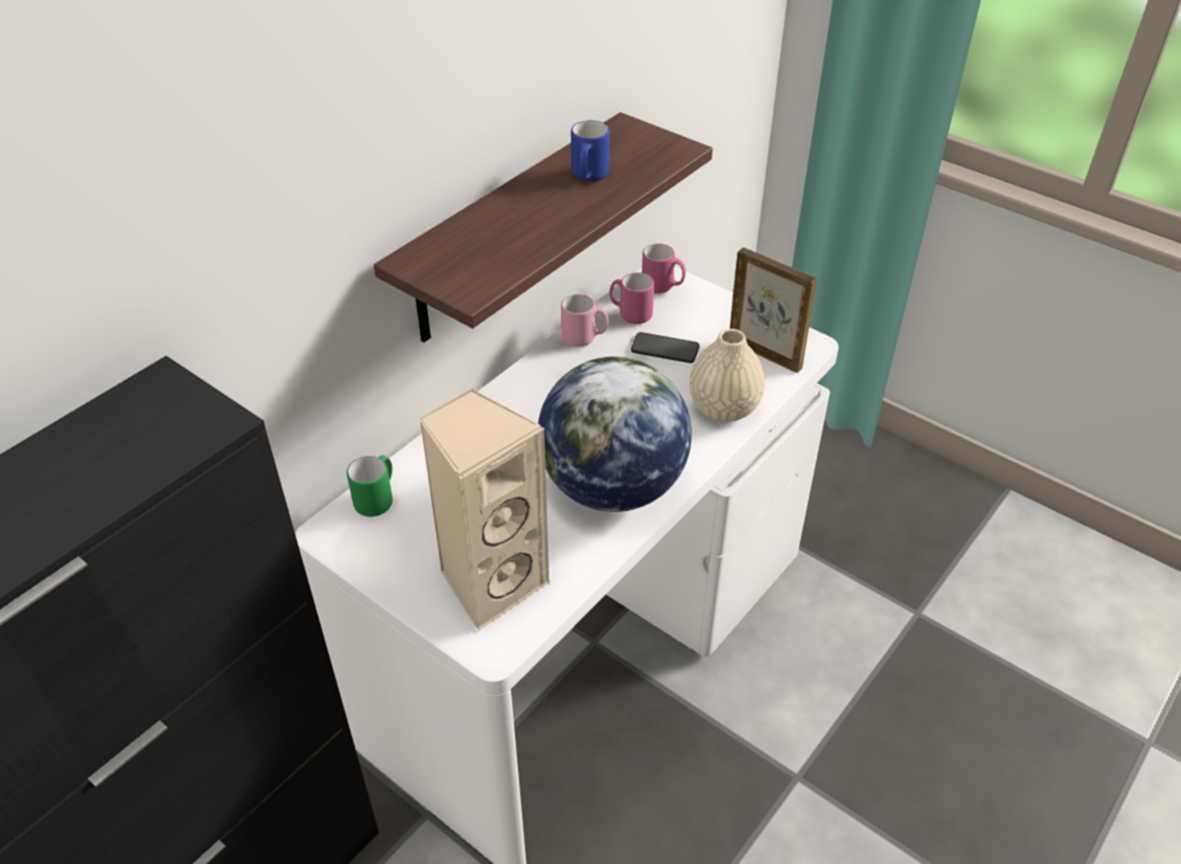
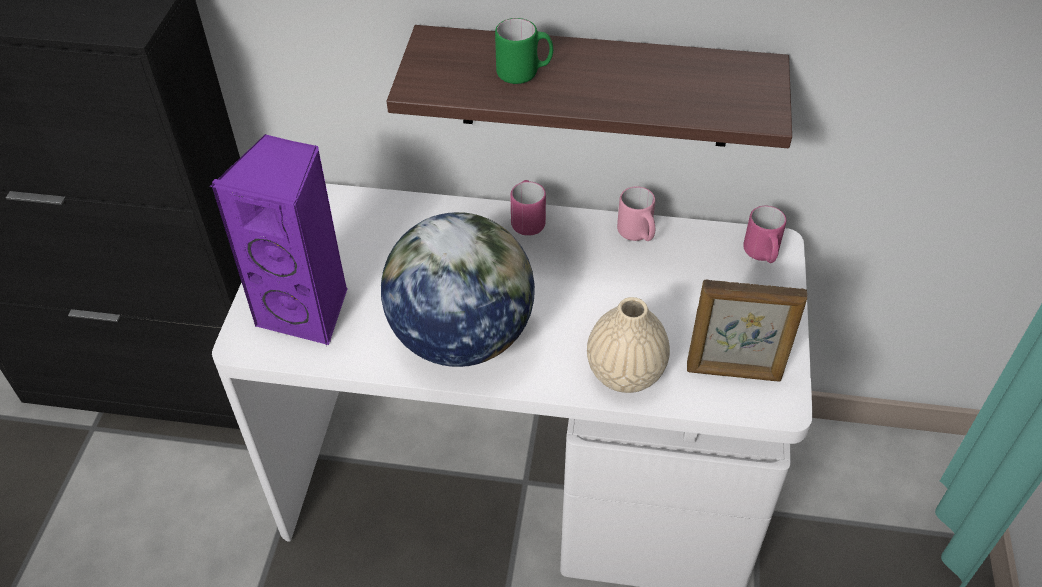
camera: 60 degrees right, 5 degrees up
(378, 499) = (352, 206): green mug -> green mug (524, 73)
(491, 582) = (308, 310): beige speaker -> purple speaker
(588, 177) = (649, 80): blue mug -> none
(630, 314) = (700, 249): pink mug -> pink mug (527, 220)
(665, 349) = (672, 295): phone -> none
(765, 353) = (734, 373): picture frame -> picture frame turned 90 degrees clockwise

